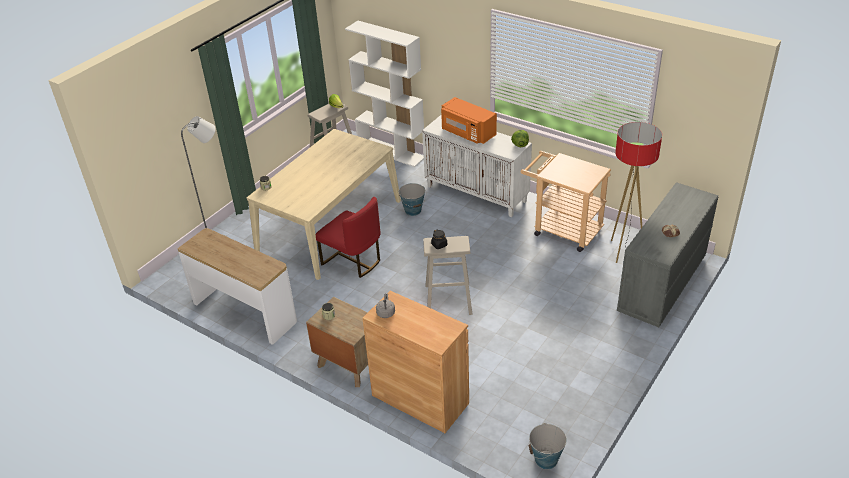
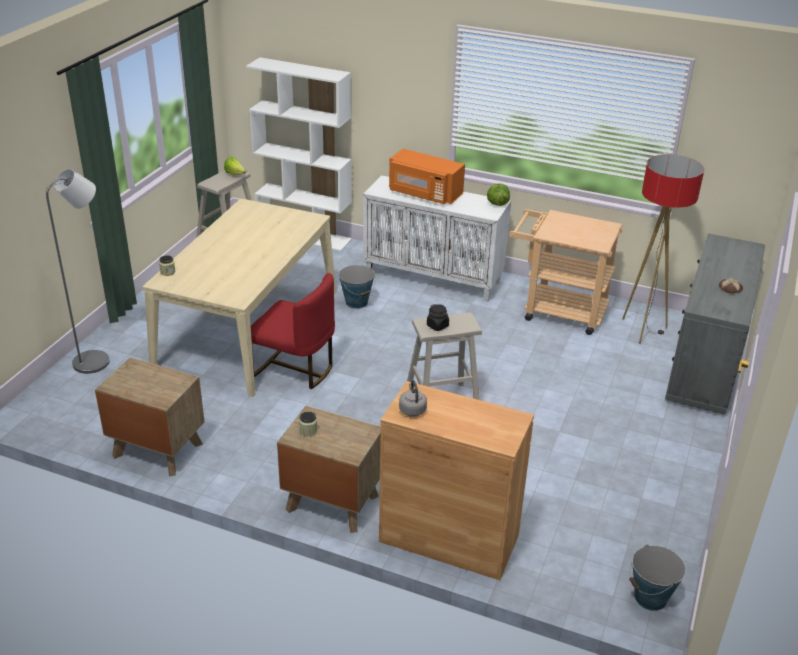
camera: 15 degrees left, 5 degrees down
(245, 313) = (157, 449): console table -> brown nightstand

